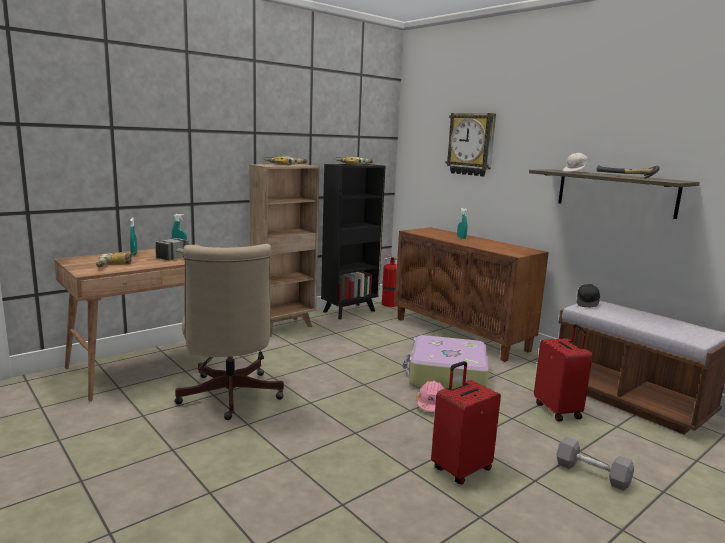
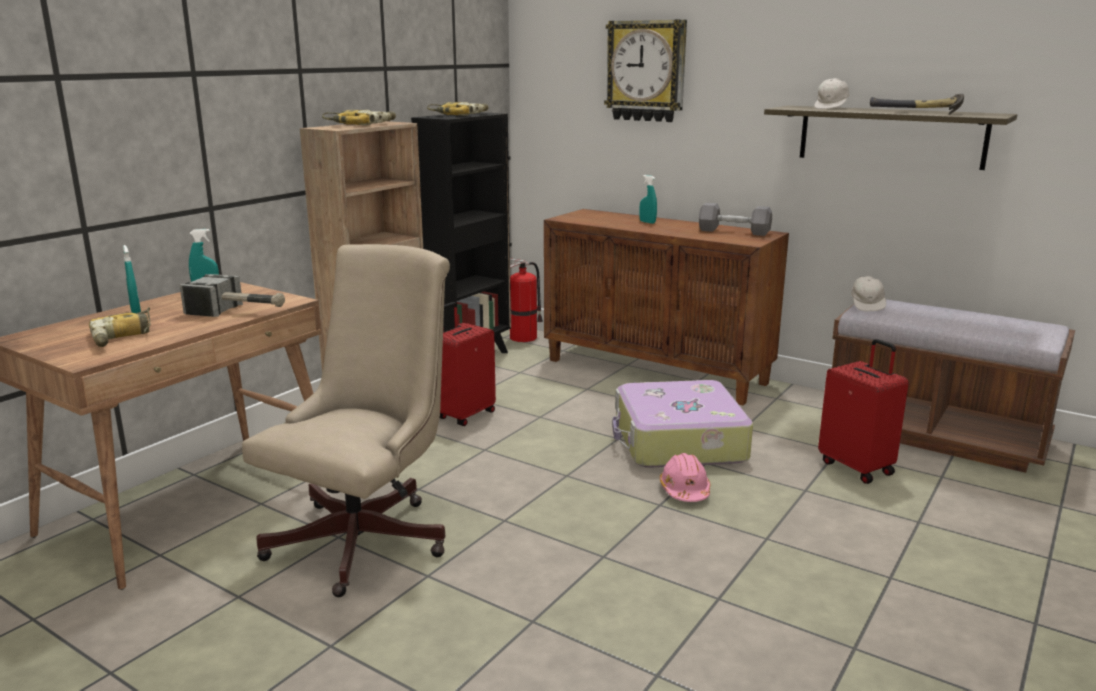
camera: 15 degrees left, 5 degrees up
(229, 398) = (368, 537): beige office chair -> beige office chair turned 120 degrees counterclockwise
(460, 469) = (785, 582): red suitcase -> red suitcase (463, 415)
(587, 303) = (867, 305): black cap -> white cap
(592, 474) = (953, 552): grey dumbbell -> grey dumbbell (734, 231)

